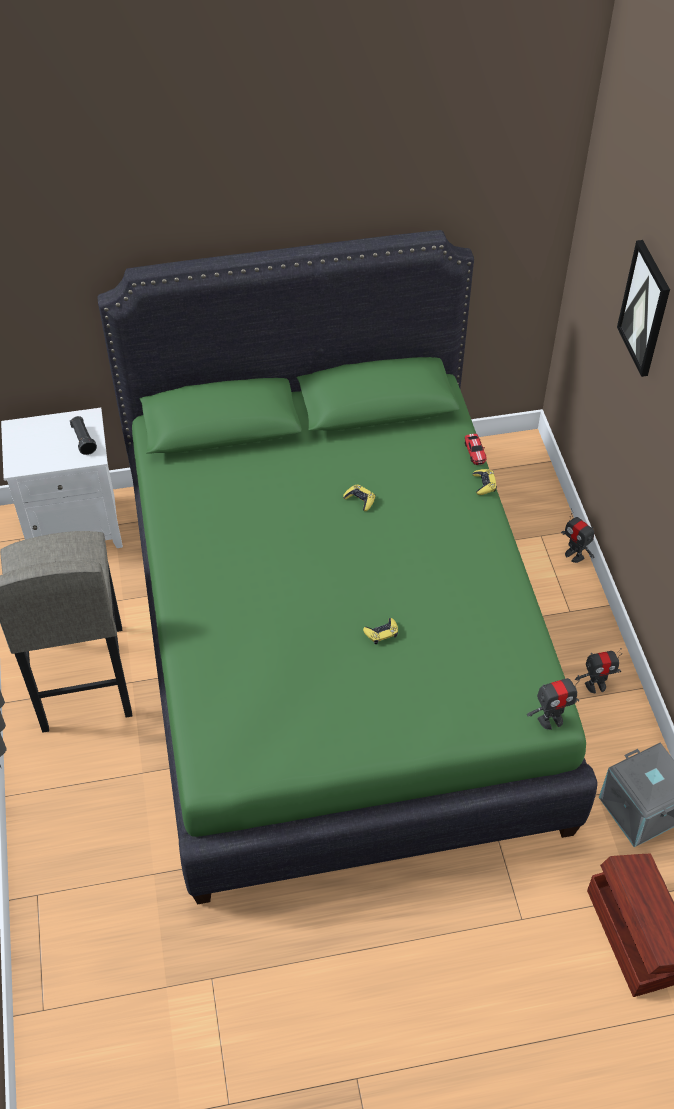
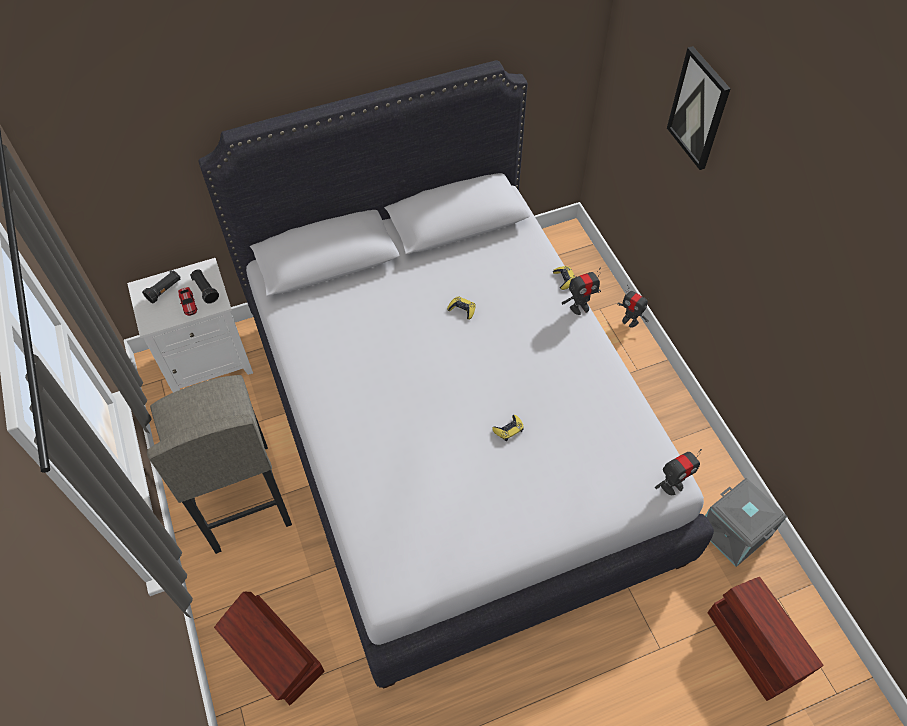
camera: 10 degrees left, 5 degrees up
(39, 434) = (164, 290): none -> black flashlight
(86, 849) = (275, 655): none -> brown storage box
(335, 647) = (452, 433): green bed -> white bed
(475, 451) = (550, 251): toy car -> toy car (188, 303)
(595, 685) = (672, 430): toy robot -> toy robot (579, 307)

